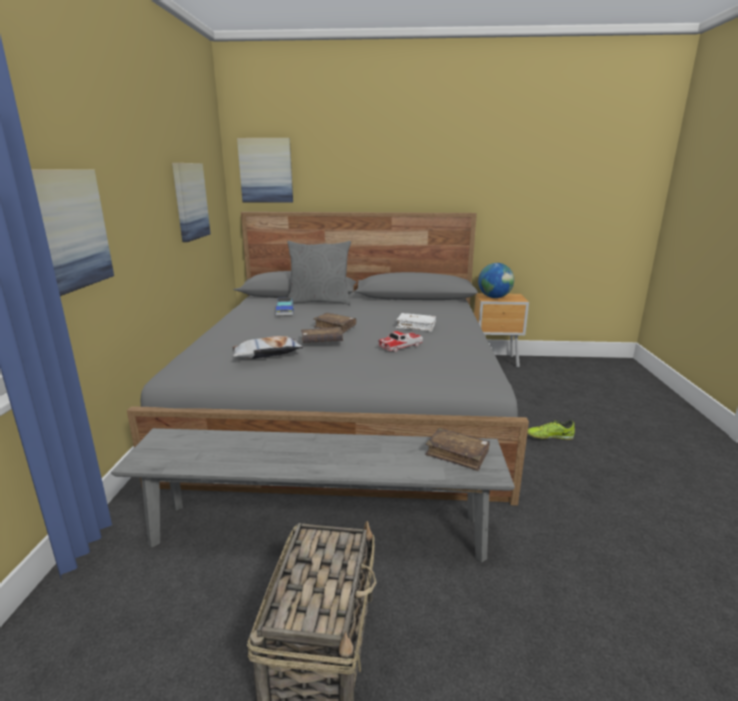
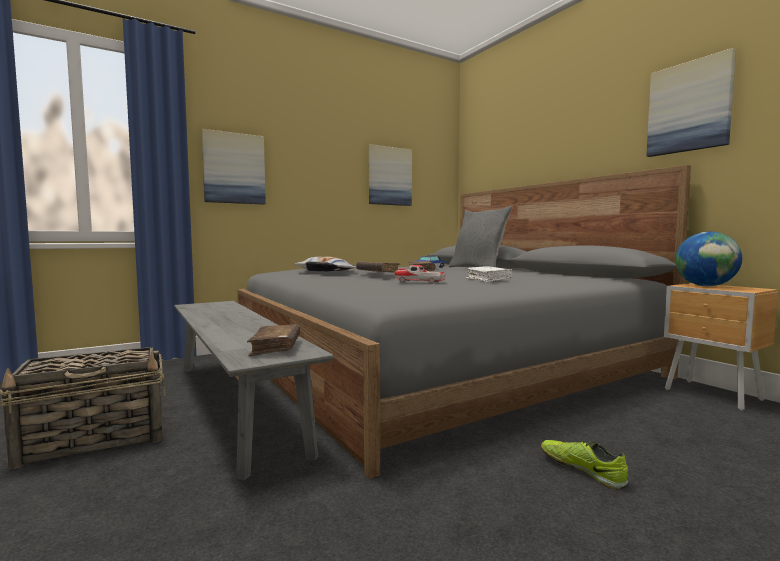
camera: 55 degrees right, 15 degrees down
(266, 170) = (483, 156): picture -> picture (689, 107)

